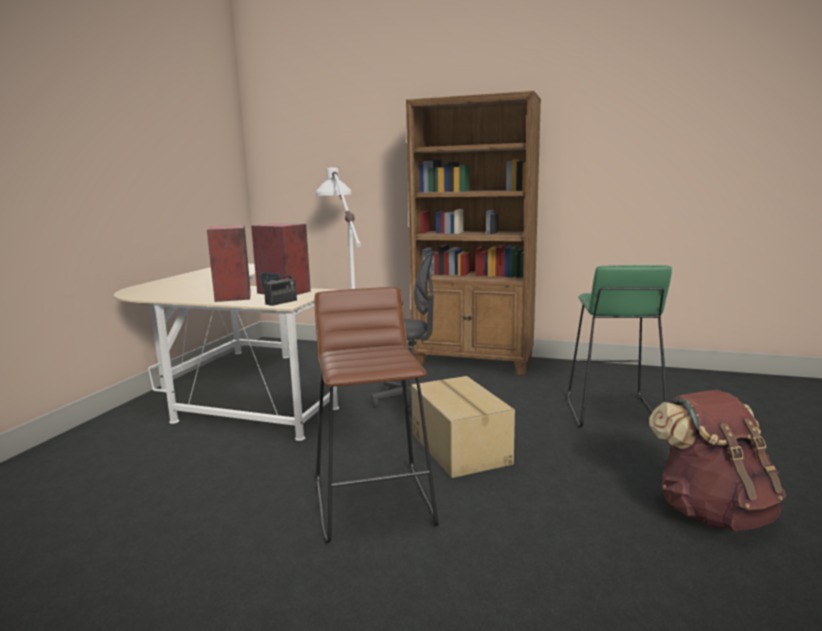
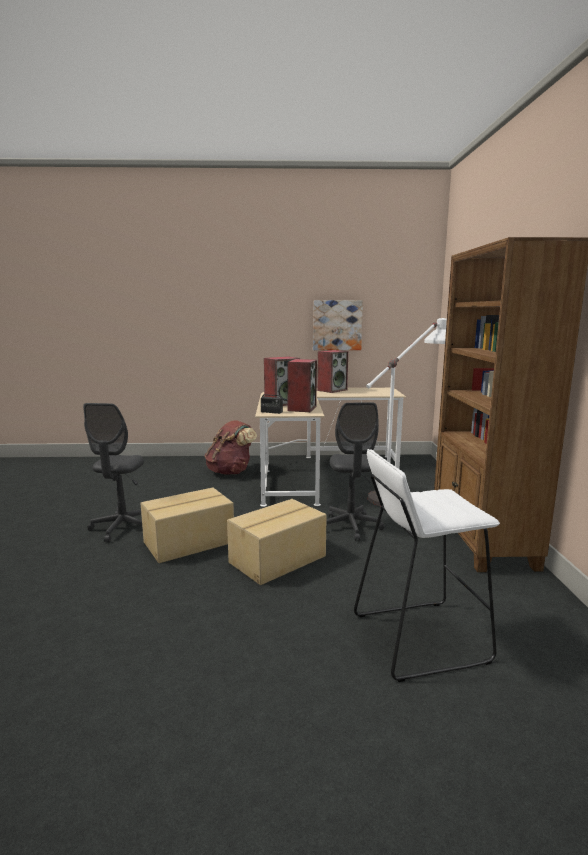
camera: 70 degrees right, 0 degrees up
(160, 183) = (337, 325): none -> picture
(191, 277) = (332, 390): none -> speaker
(260, 569) = (122, 528): none -> grey office chair
(375, 502) = (189, 542): brown stool -> cardboard box
(612, 413) = (418, 637): green stool -> white stool
(712, 511) = (207, 704): brown backpack -> brown backpack (231, 472)

